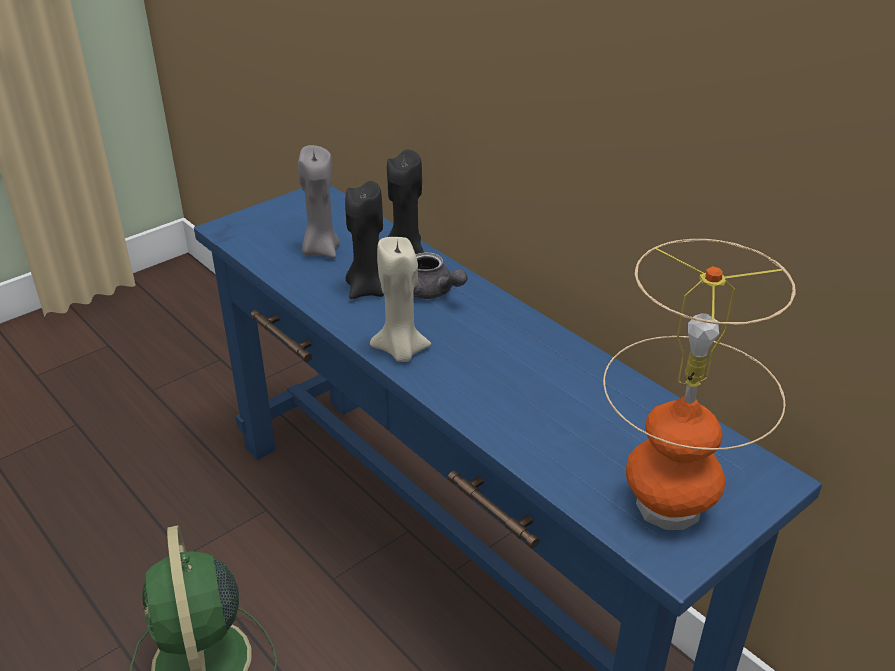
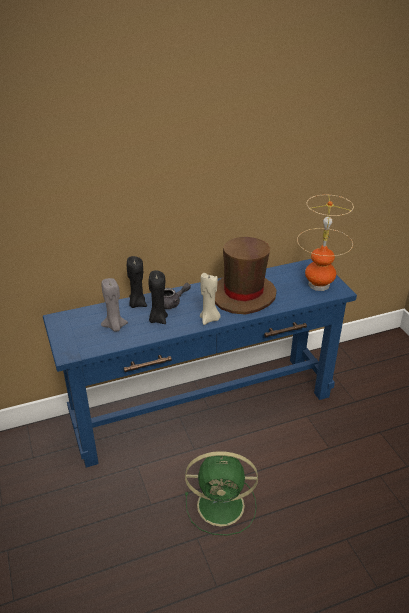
camera: 70 degrees left, 0 degrees up
(524, 380) = (243, 295): none -> brown hat

